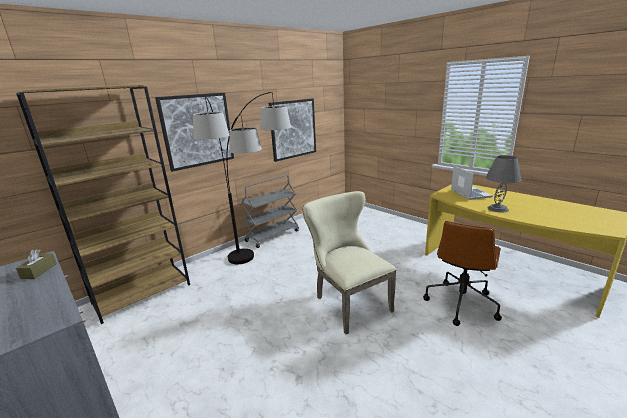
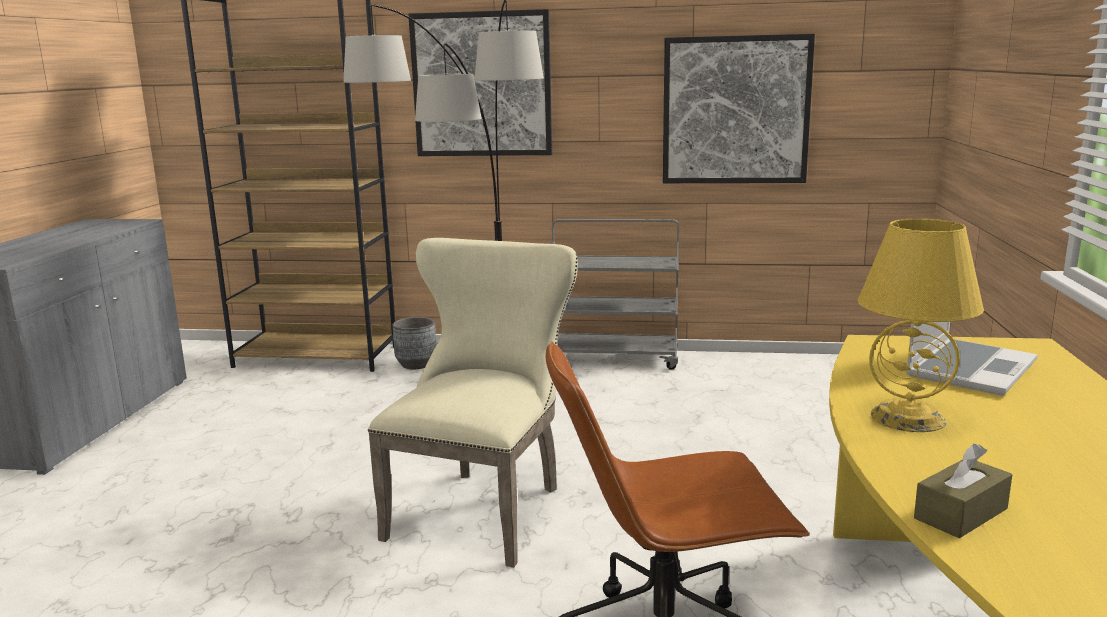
camera: 50 degrees right, 5 degrees down
(39, 271) = (106, 230): brown tissue box -> brown tissue box (961, 513)
(203, 272) = (416, 364): none -> grey planter
(498, 209) = (907, 417): grey table lamp -> yellow table lamp

